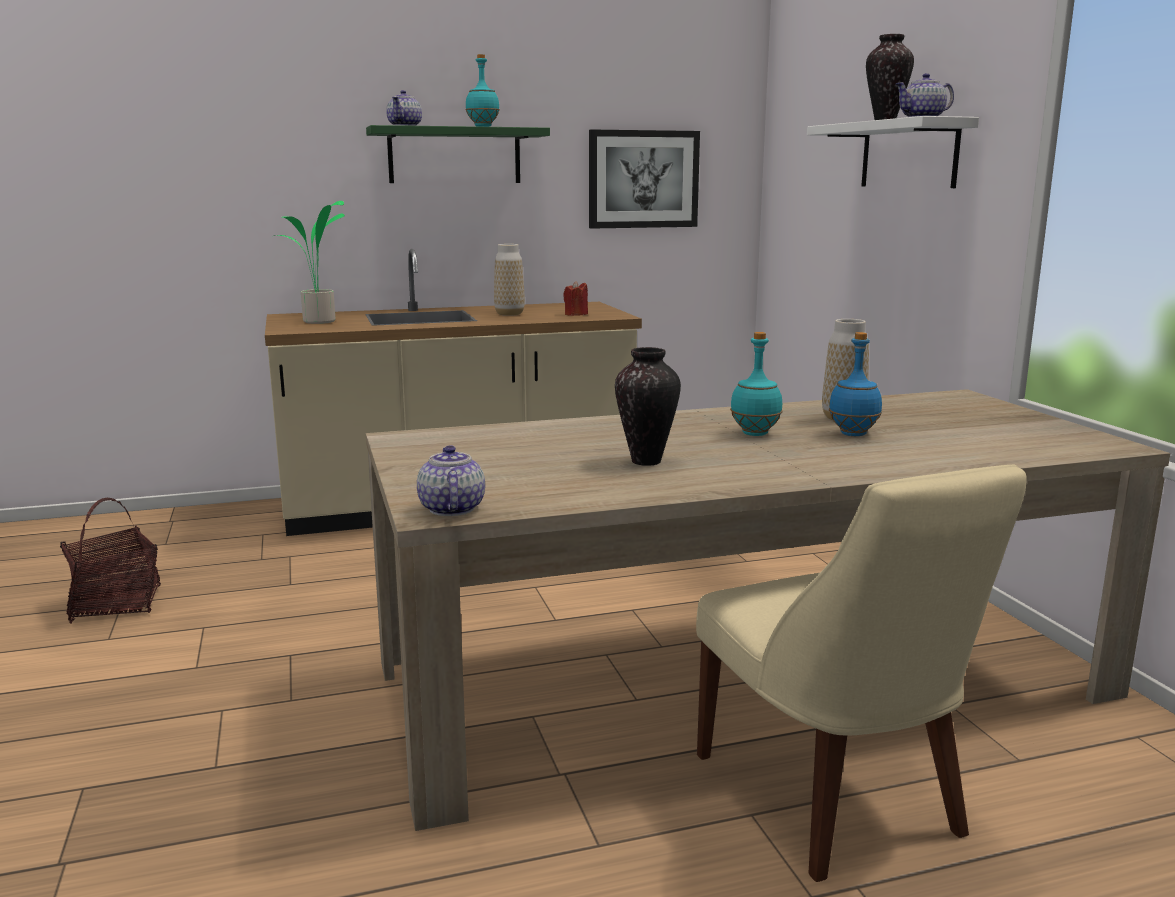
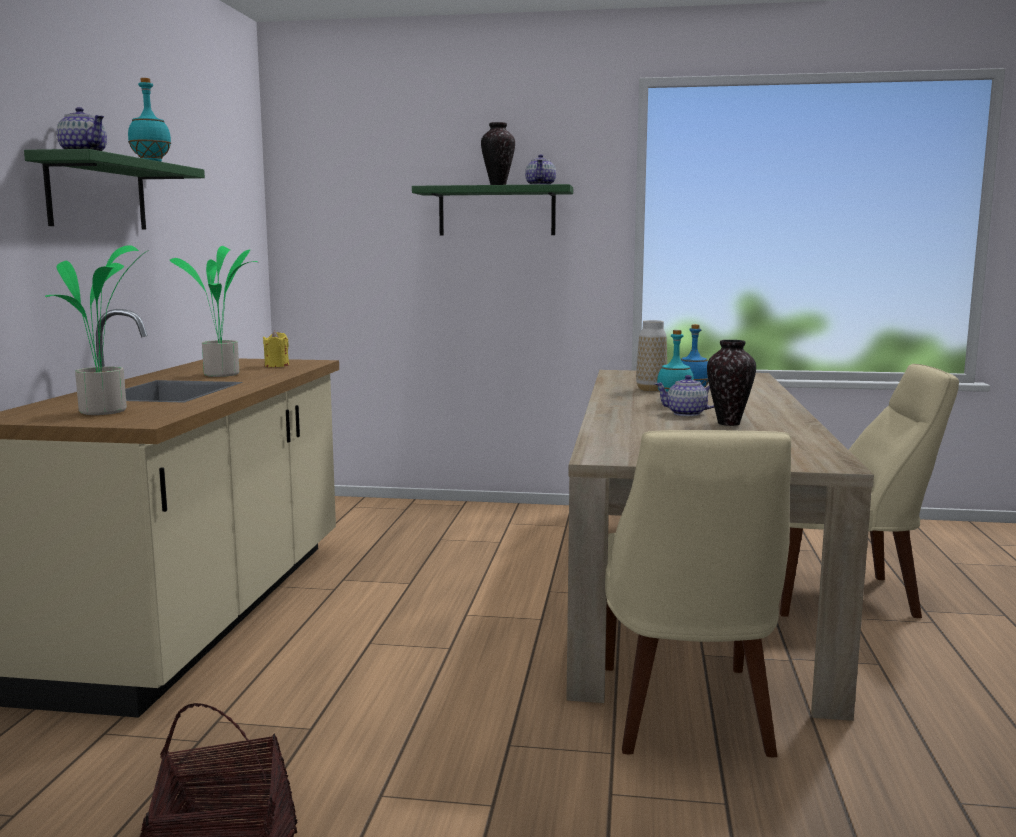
camera: 65 degrees left, 5 degrees down
(382, 724) = (685, 714): none -> beige chair
(451, 509) = (826, 461): teapot -> teapot (687, 414)
(509, 314) = (224, 374): vase -> potted plant
(576, 314) = (276, 366): red candle -> yellow candle
(643, 179) = (214, 228): picture -> none
(908, 155) = (497, 211): white shelf -> green shelf

